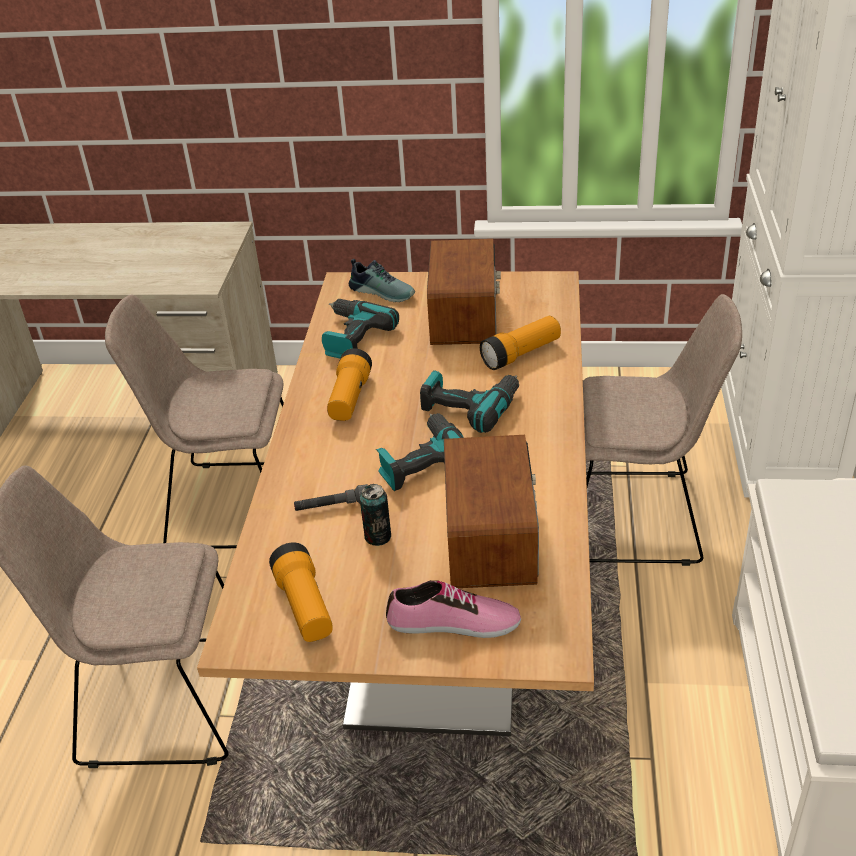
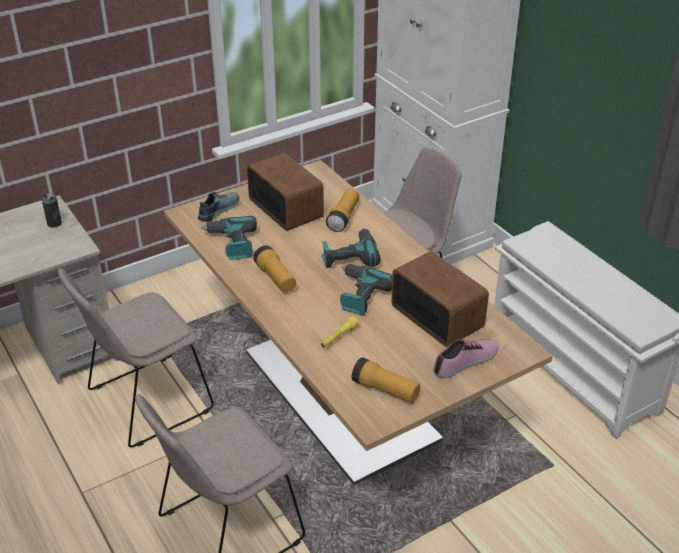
camera: 40 degrees left, 0 degrees up
(332, 506) = (338, 337): grey flashlight -> yellow flashlight
(378, 536) = (381, 341): can -> can (54, 223)
(383, 291) = (217, 210): shoe -> shoe turned 45 degrees counterclockwise

